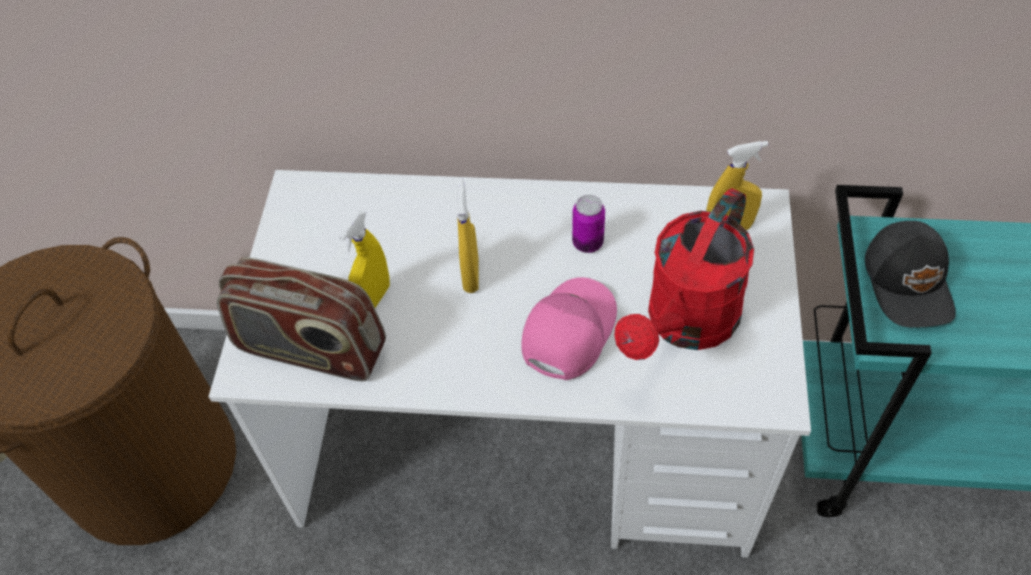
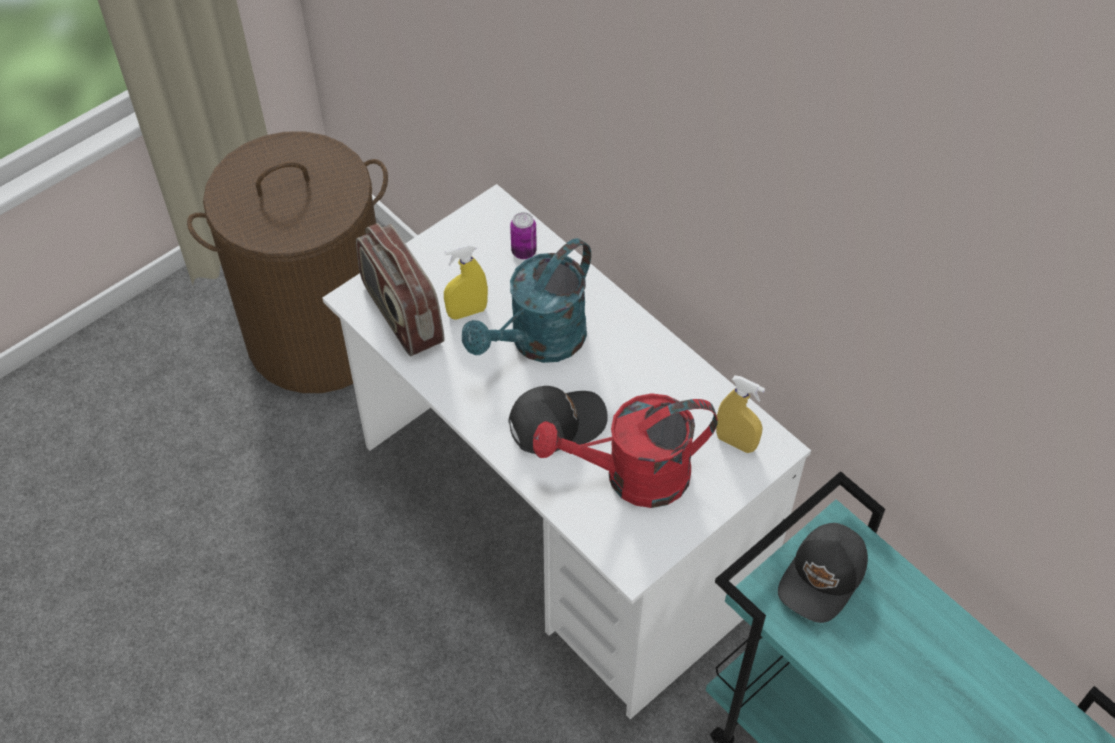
camera: 40 degrees right, 0 degrees up
(471, 275) = (538, 342): yellow spray bottle -> turquoise watering can
(567, 332) = (555, 423): pink cap -> black cap
(587, 243) = (633, 379): can -> can (524, 251)

